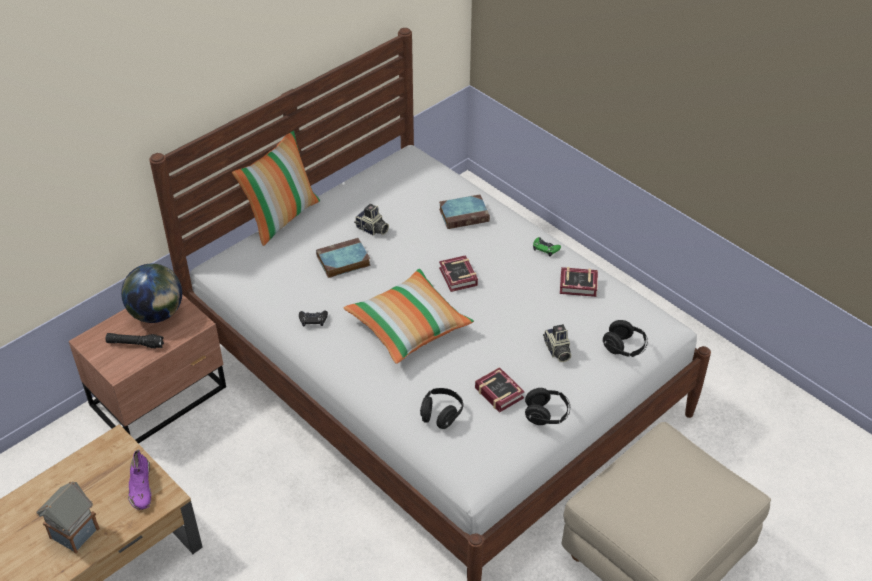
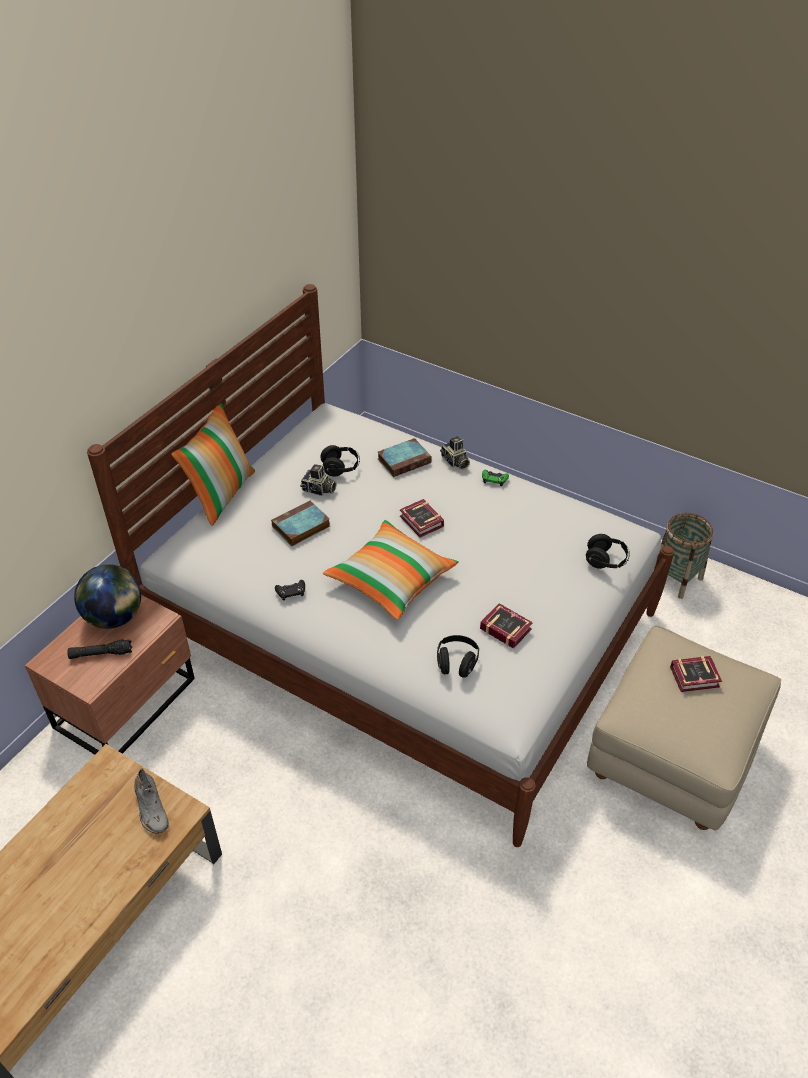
camera: 15 degrees left, 0 degrees up
(74, 534) = (92, 879): toy house -> none
(140, 486) = (151, 807): purple shoe -> grey shoe
(546, 415) = (559, 641): black headphones -> black headphones (341, 468)
(557, 350) = (544, 576): camera -> camera (455, 462)
(580, 286) = (541, 509): book -> book (696, 677)
(730, 384) = (675, 578): none -> basket

